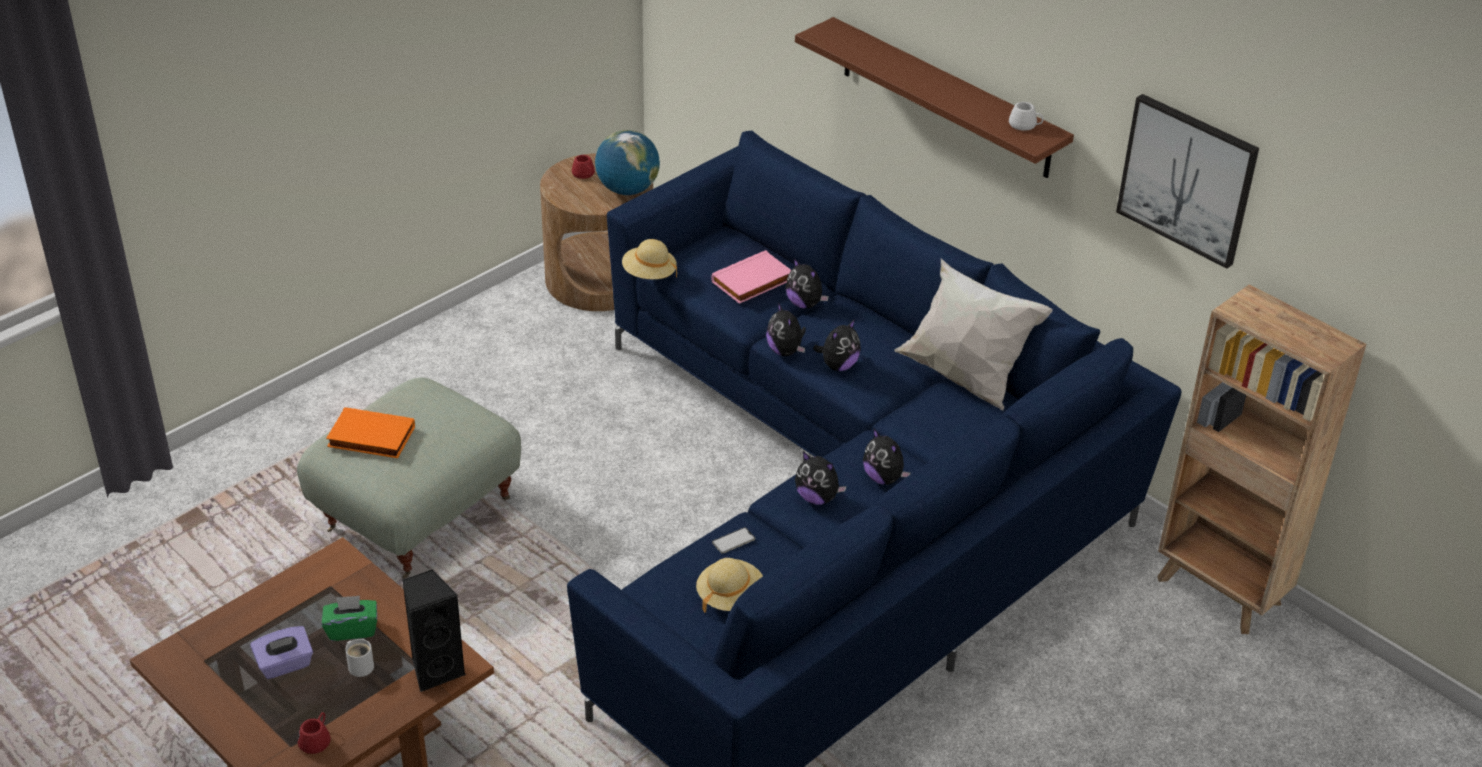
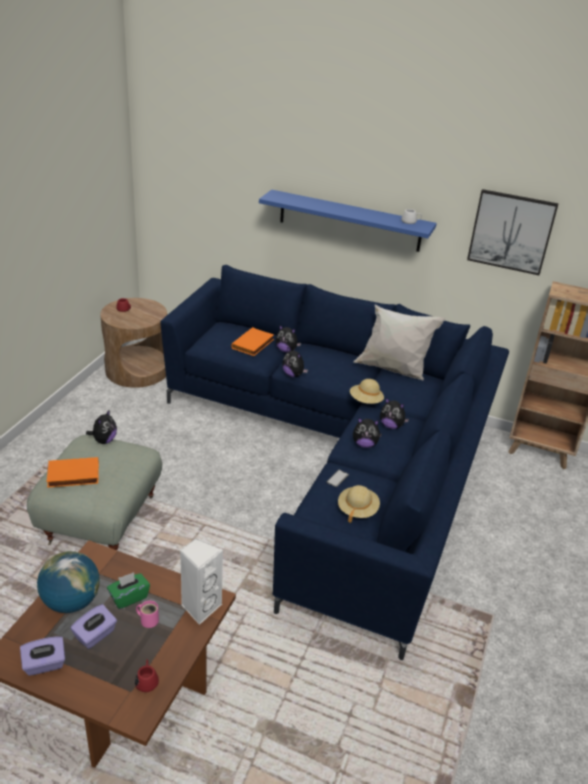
camera: 25 degrees left, 5 degrees down
(207, 682) = (44, 664): none -> purple tissue box
(360, 665) = (148, 619): white mug -> pink mug
(436, 669) = (200, 606): black speaker -> white speaker
(627, 190) = (153, 313): globe -> globe (71, 602)
(649, 274) = (194, 351): beige hat -> beige hat (365, 401)
(753, 282) = (253, 344): pink book -> orange book
(838, 365) = (326, 376): plush toy -> plush toy (104, 440)
(945, 98) = (349, 221): brown shelf -> blue shelf

